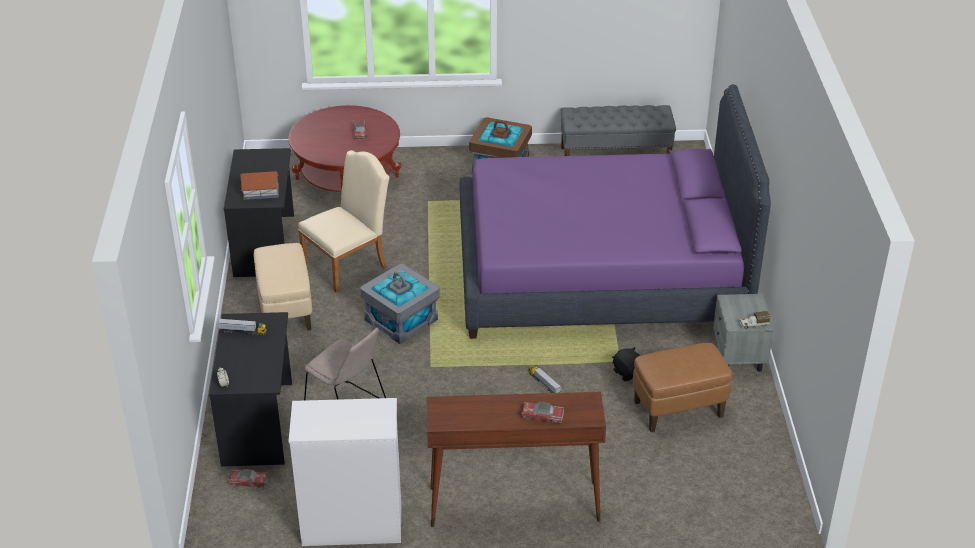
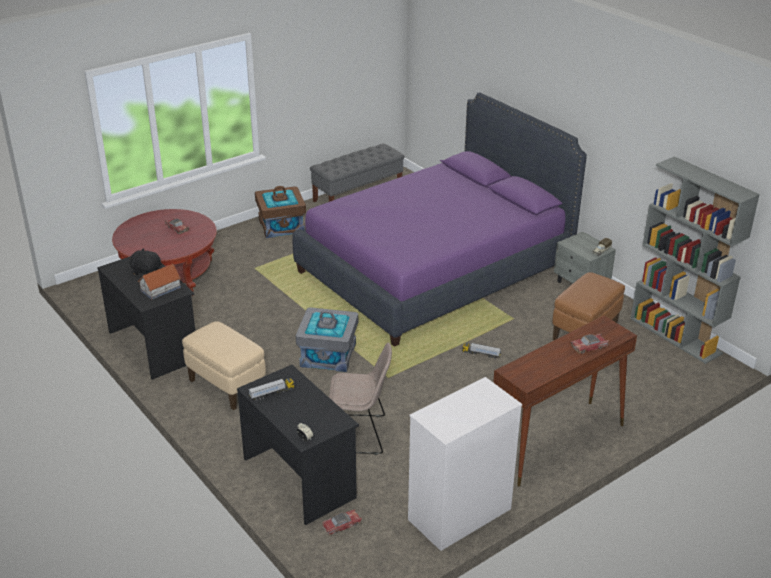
camera: 35 degrees left, 5 degrees down
(349, 264) = (241, 332): beige chair -> none
(628, 372) = (527, 323): black plush toy -> black plush toy (146, 271)
(775, 458) = (676, 336): none -> grey bookcase

